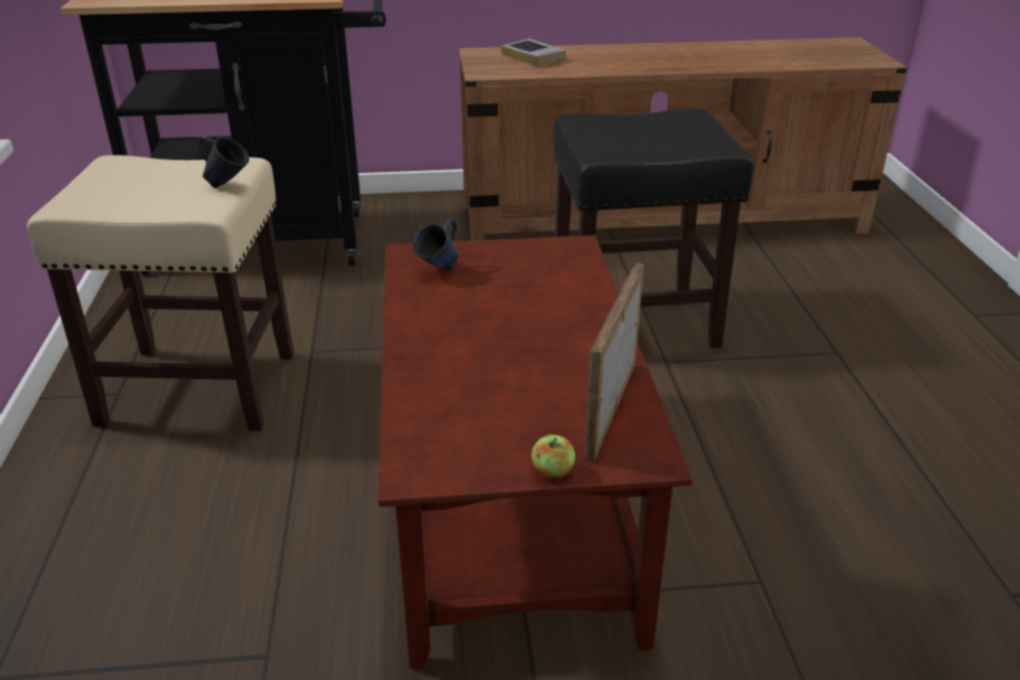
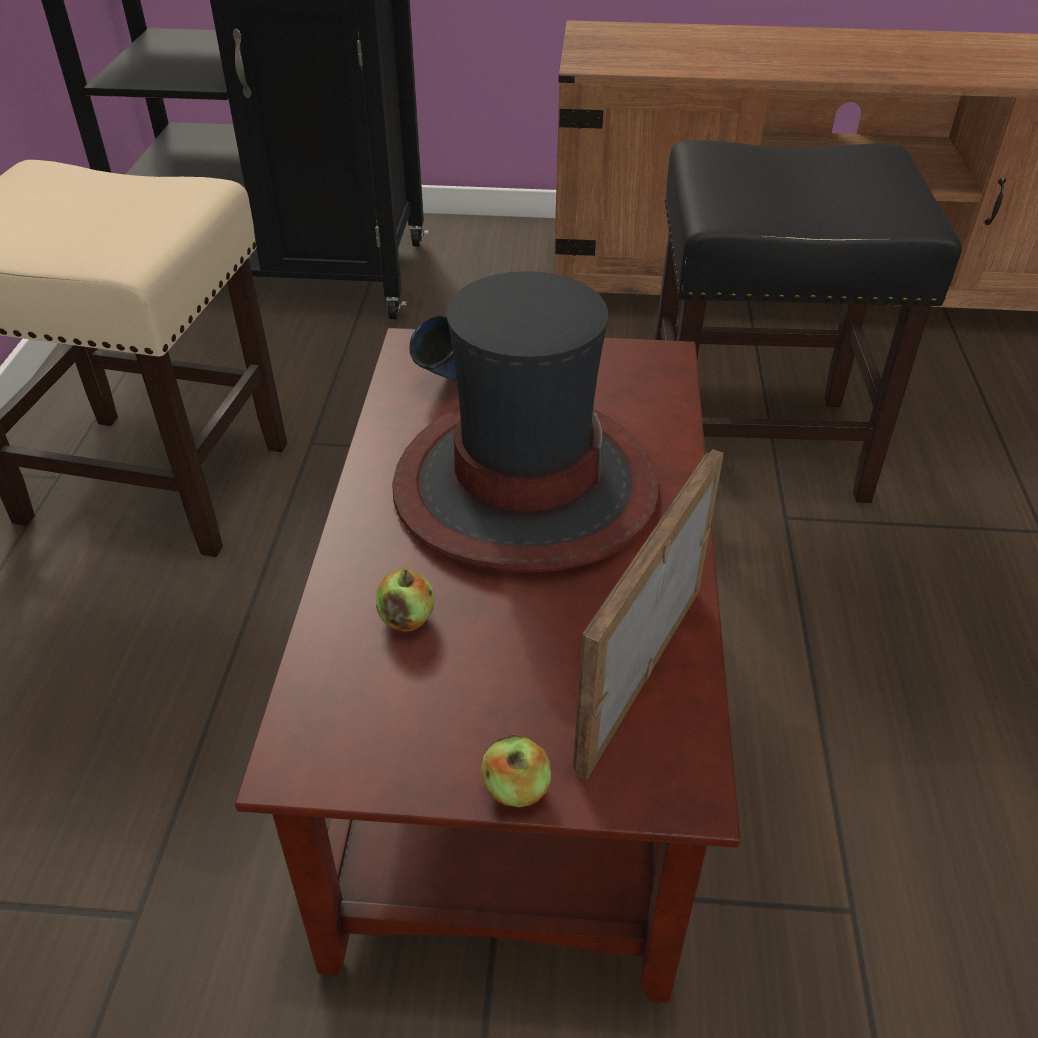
camera: 10 degrees right, 10 degrees up
(227, 186) = (168, 225): blue mug -> none
(455, 397) = (407, 618): none -> apple
(508, 322) = (524, 486): none -> hat
(533, 57) = (667, 42): book -> none

